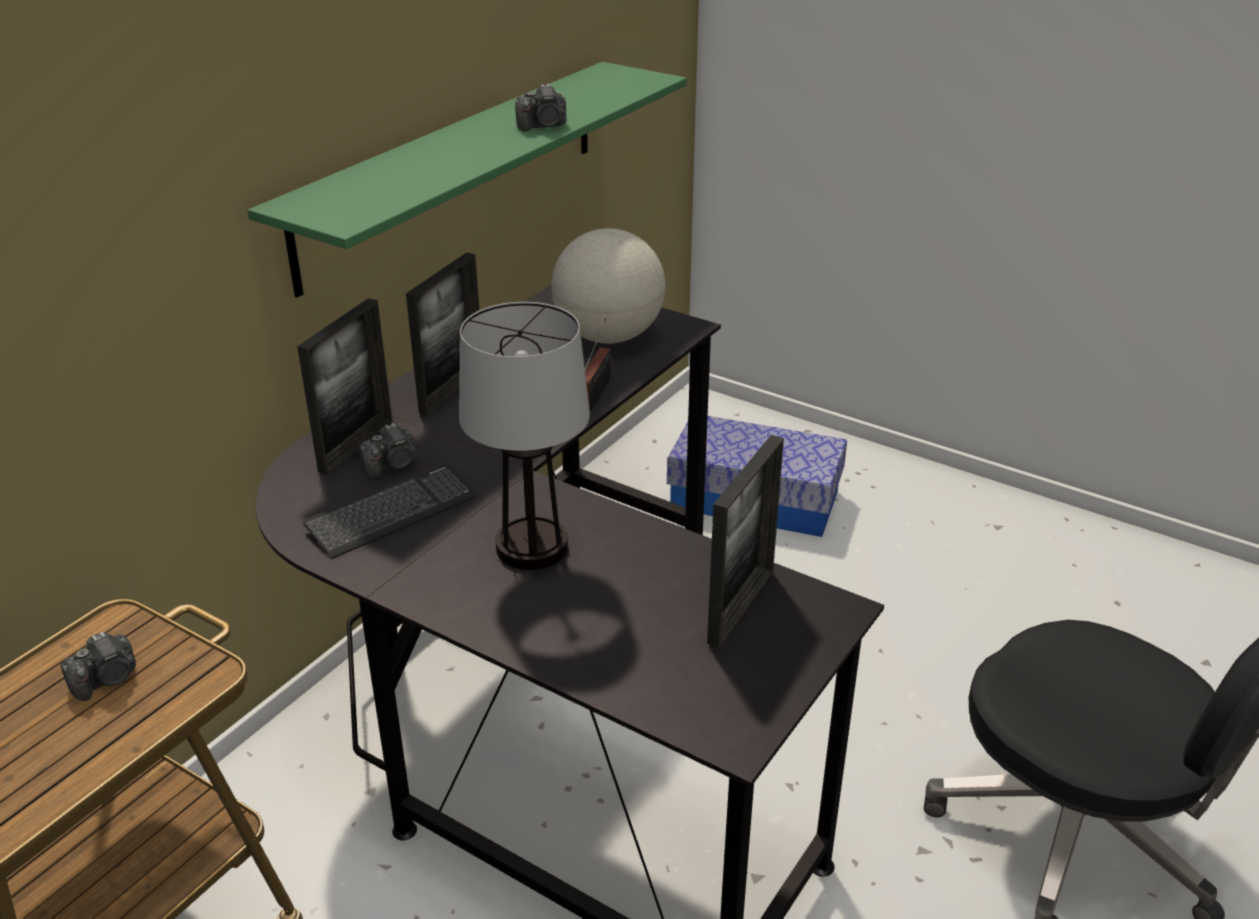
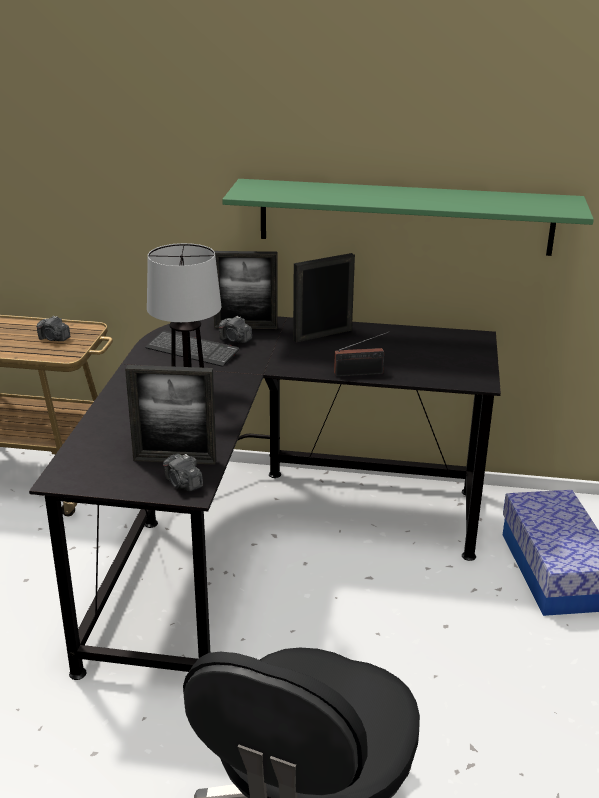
camera: 65 degrees right, 5 degrees down
(452, 390) = (322, 335): picture frame -> picture frame turned 150 degrees clockwise
(543, 126) = (434, 203): camera -> camera (183, 483)
(608, 337) = (435, 361): globe -> none

